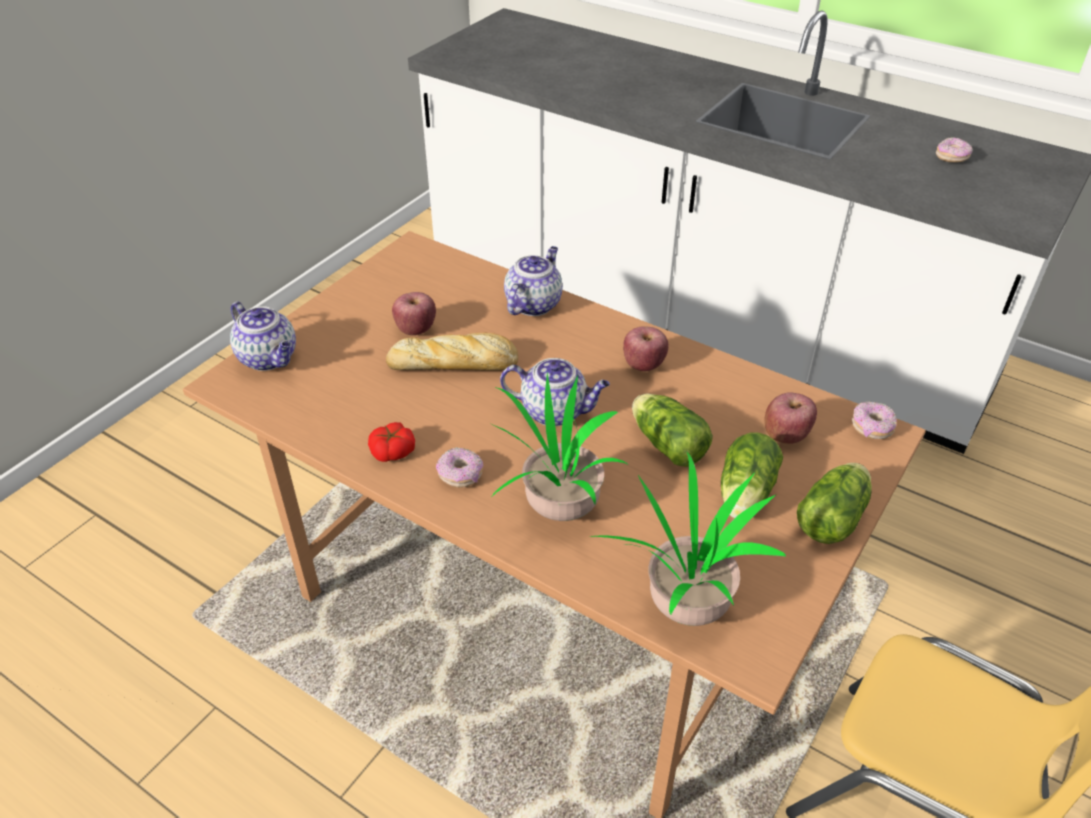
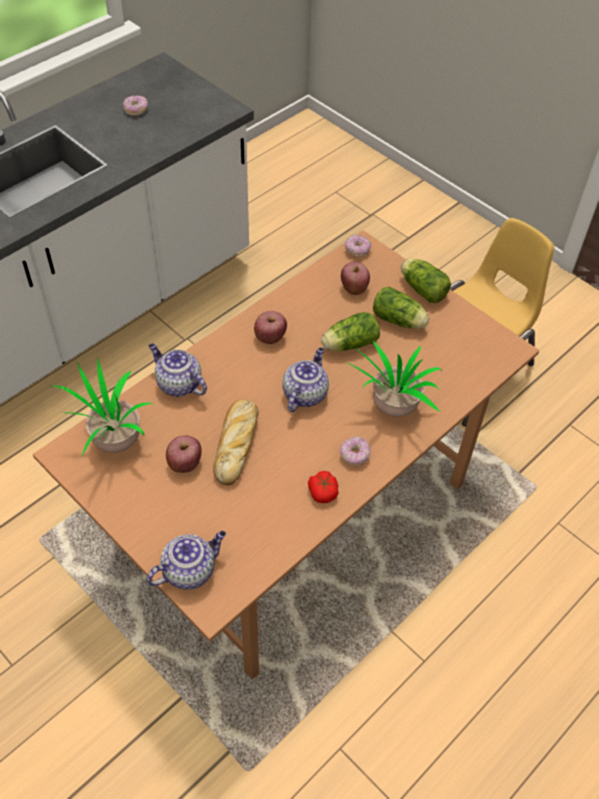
camera: 80 degrees left, 10 degrees up
(685, 602) = (472, 366): potted plant -> potted plant (113, 441)

